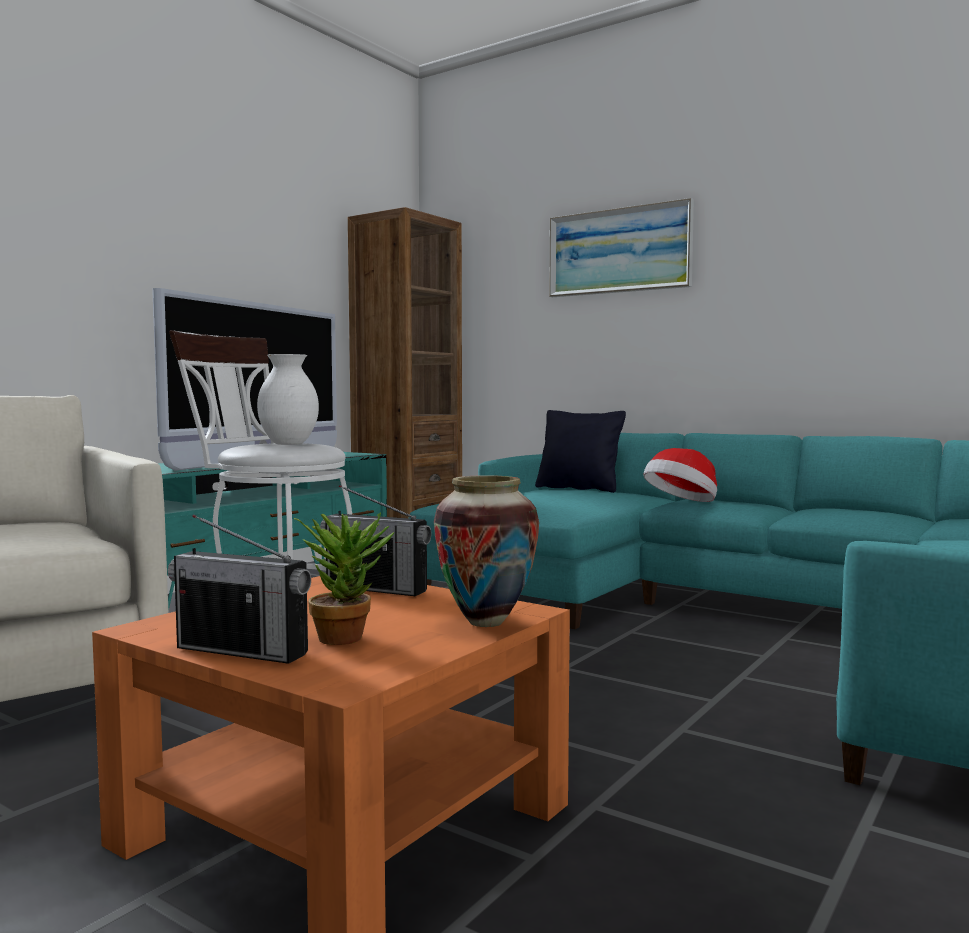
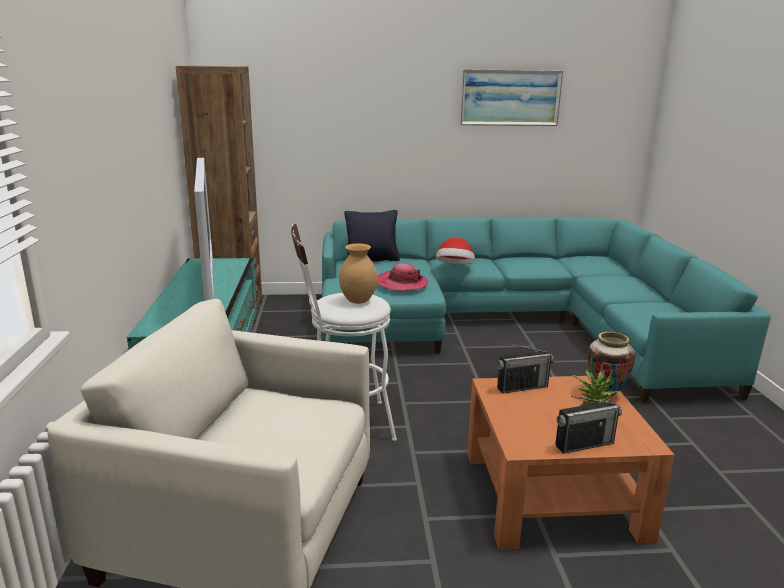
camera: 40 degrees left, 15 degrees up
(289, 444) = (359, 301): white vase -> brown vase
(548, 503) = (402, 283): none -> hat
(619, 251) = (369, 98): picture -> picture (510, 98)

